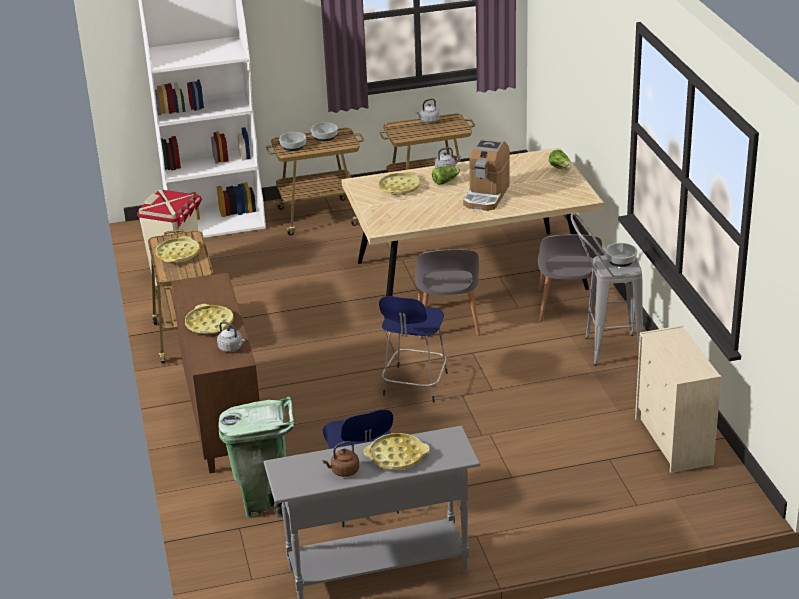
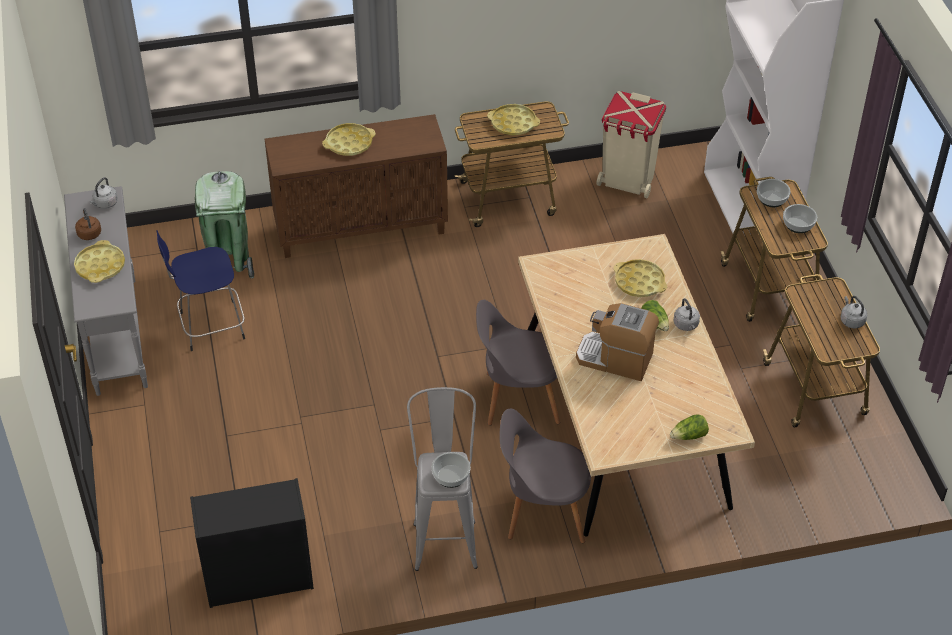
camera: 90 degrees right, 15 degrees up
(232, 348) = (303, 159): grey kettle -> grey kettle (105, 204)
(414, 385) = (396, 367): blue stool -> none
(674, 442) = (257, 578): beige dresser -> black dresser

